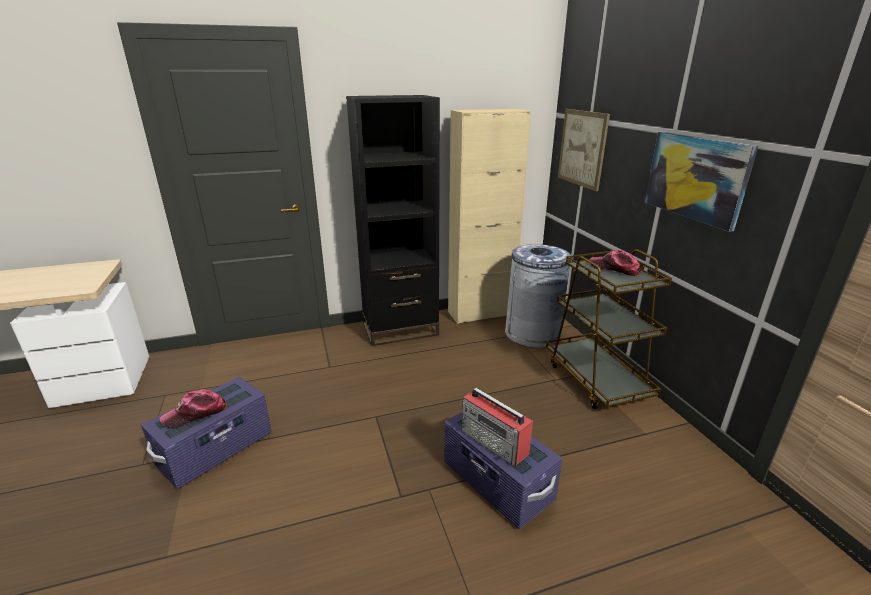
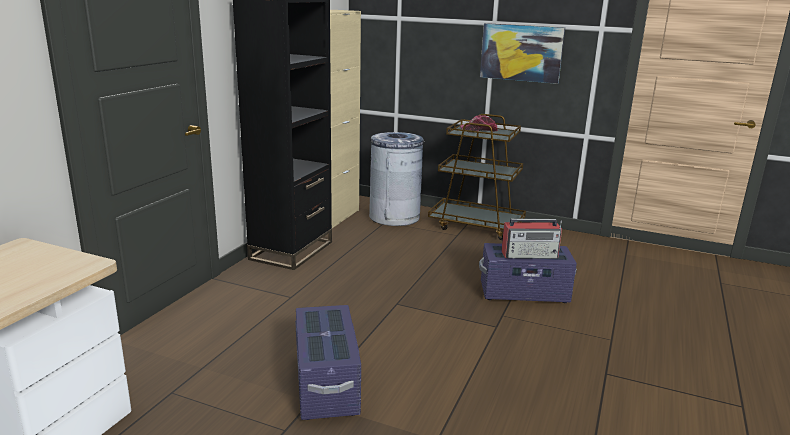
camera: 50 degrees left, 5 degrees down
(195, 414) = (328, 339): cap -> none
(582, 148) = (394, 43): picture -> none

